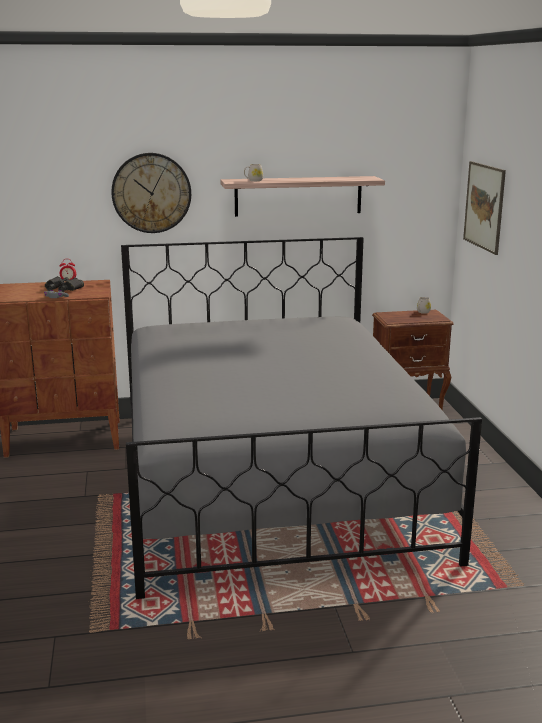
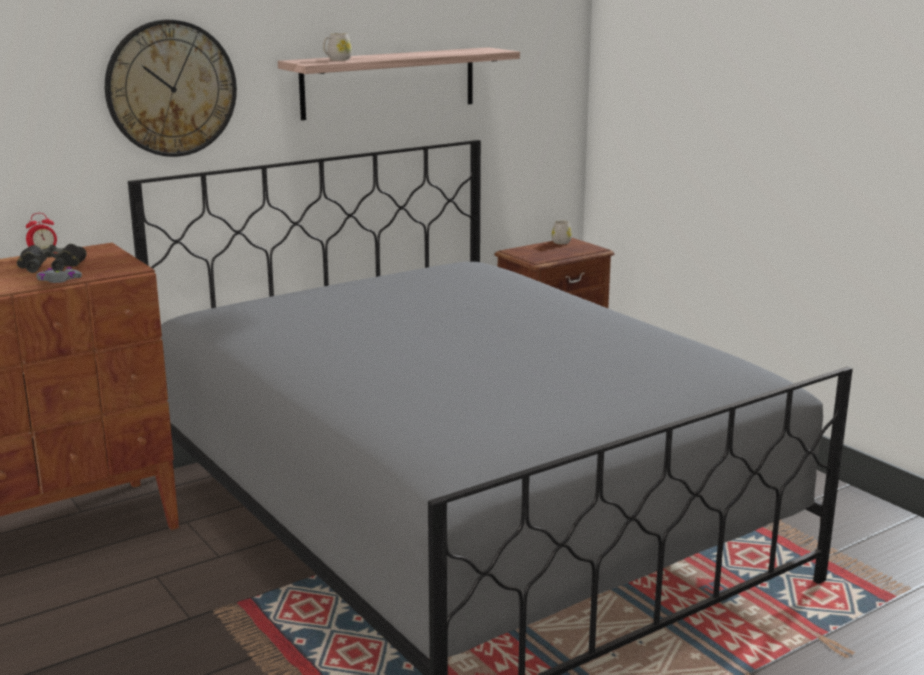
camera: 25 degrees left, 0 degrees up
(484, 206) = (652, 82): picture -> none

